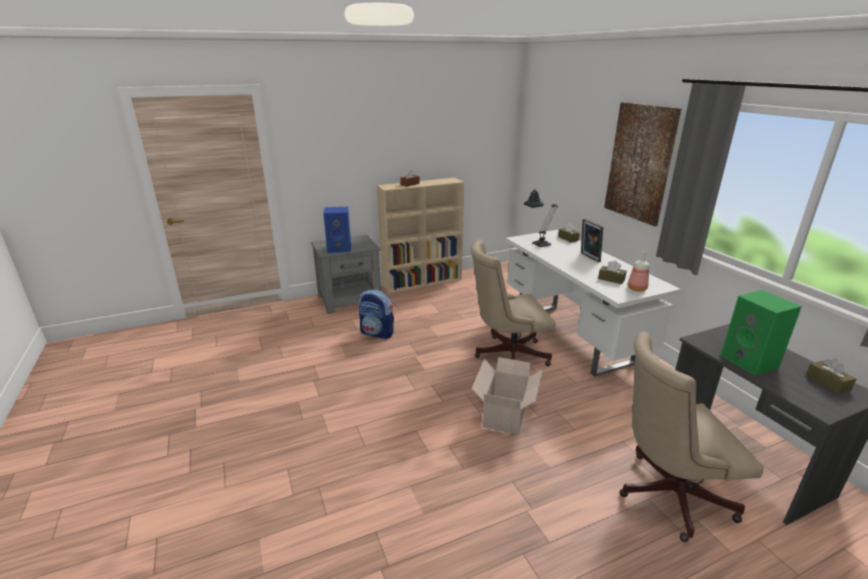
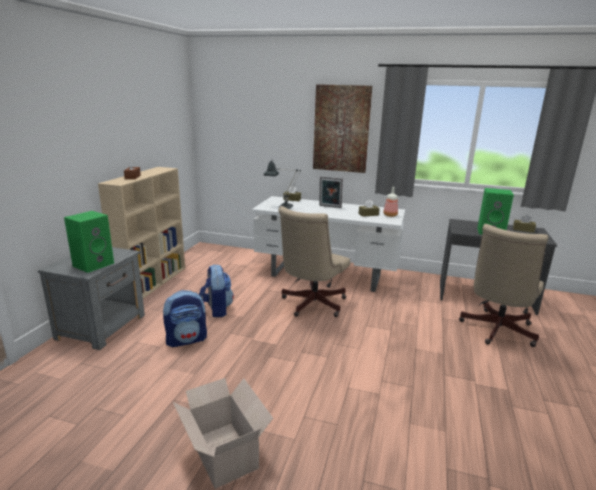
camera: 50 degrees left, 5 degrees down
(340, 248) = (94, 264): blue speaker -> green speaker
(430, 322) = (217, 309): none -> backpack
(506, 412) = (373, 339): cardboard box -> cardboard box (223, 451)

